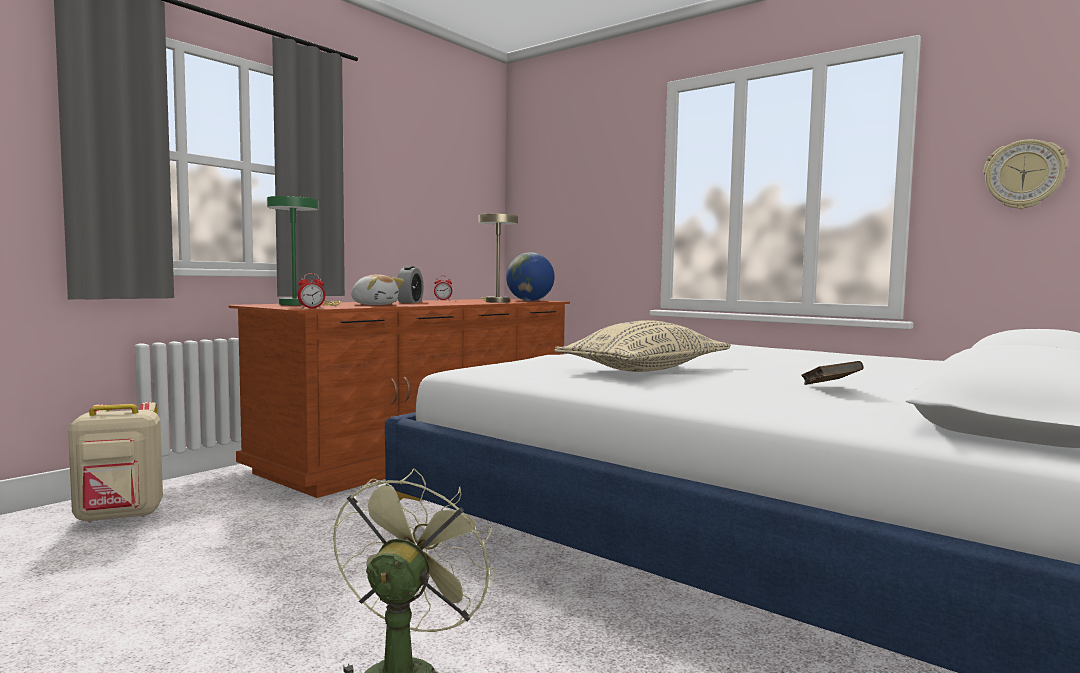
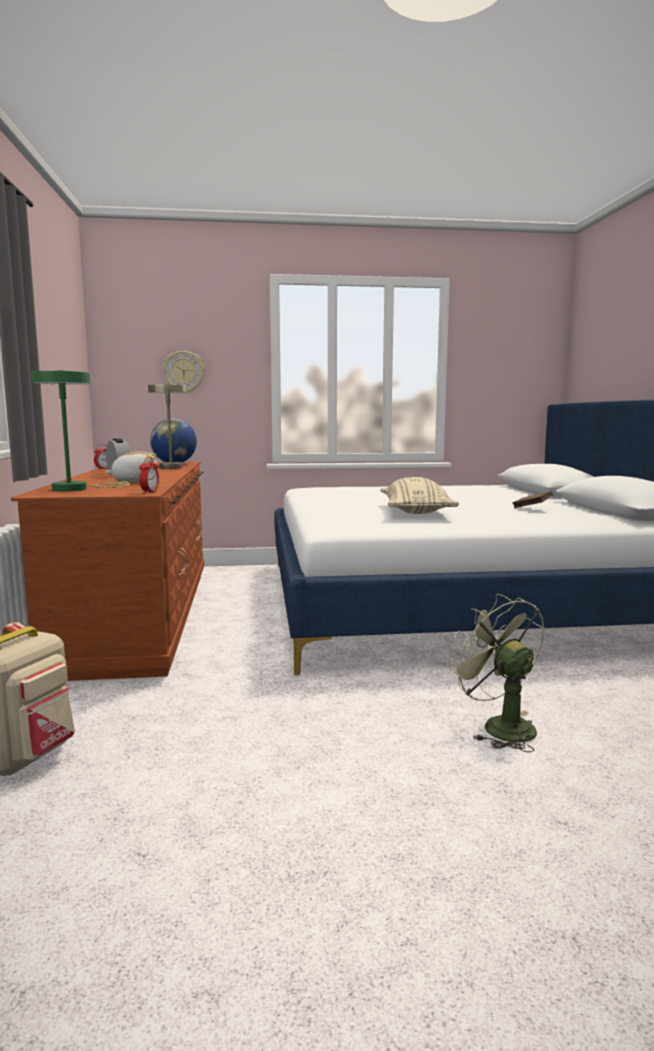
camera: 45 degrees left, 5 degrees up
(1023, 174) = (502, 374): wall clock -> wall clock (184, 372)

